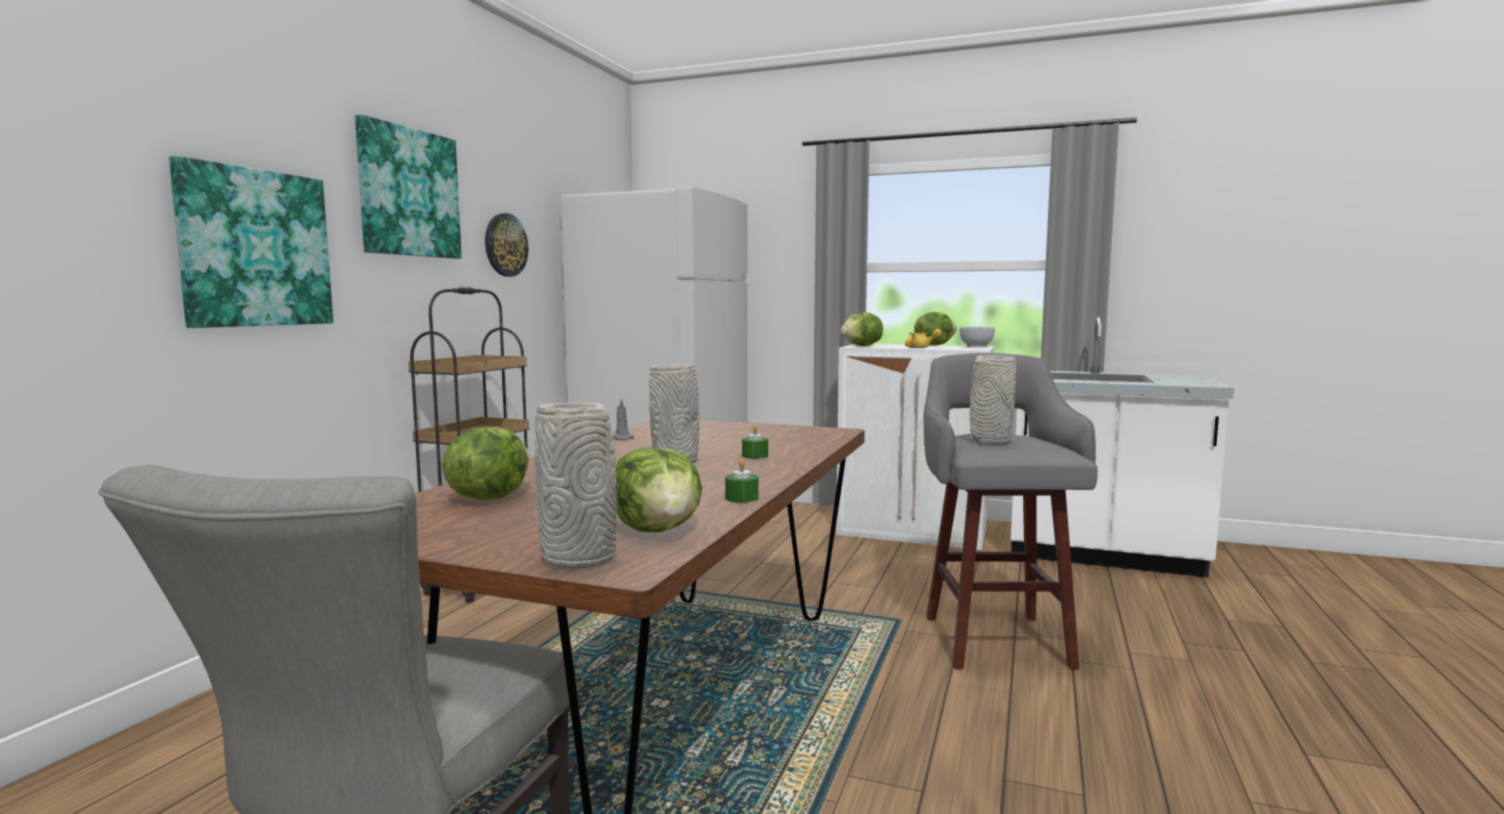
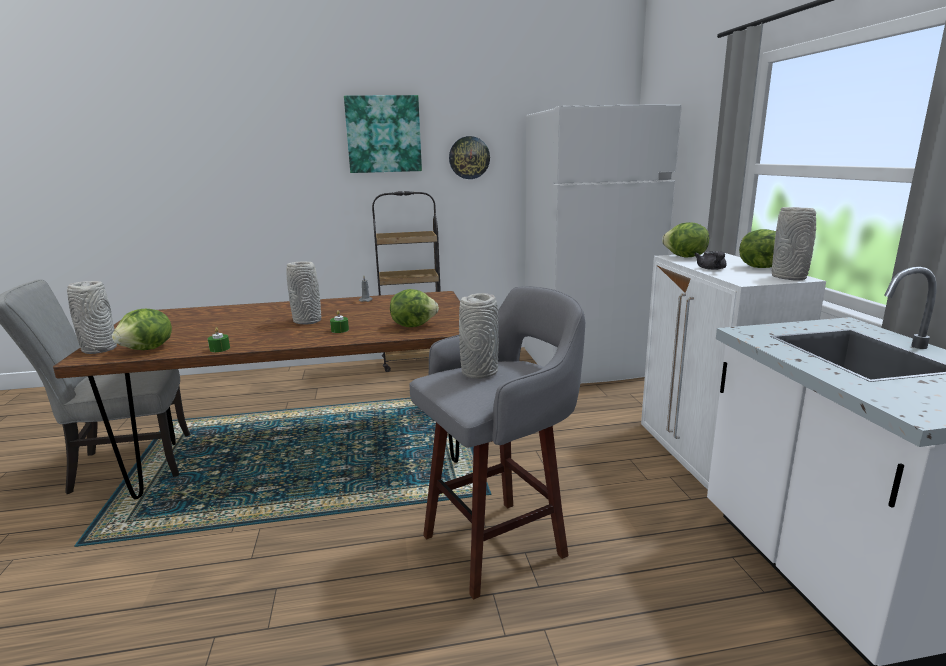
camera: 60 degrees right, 10 degrees up
(255, 248) = (286, 176): picture -> none
(488, 497) = (205, 315): lettuce -> lettuce (413, 325)
(920, 348) = (712, 269): yellow teapot -> grey teapot
(976, 346) = (789, 277): bowl -> grey vase

